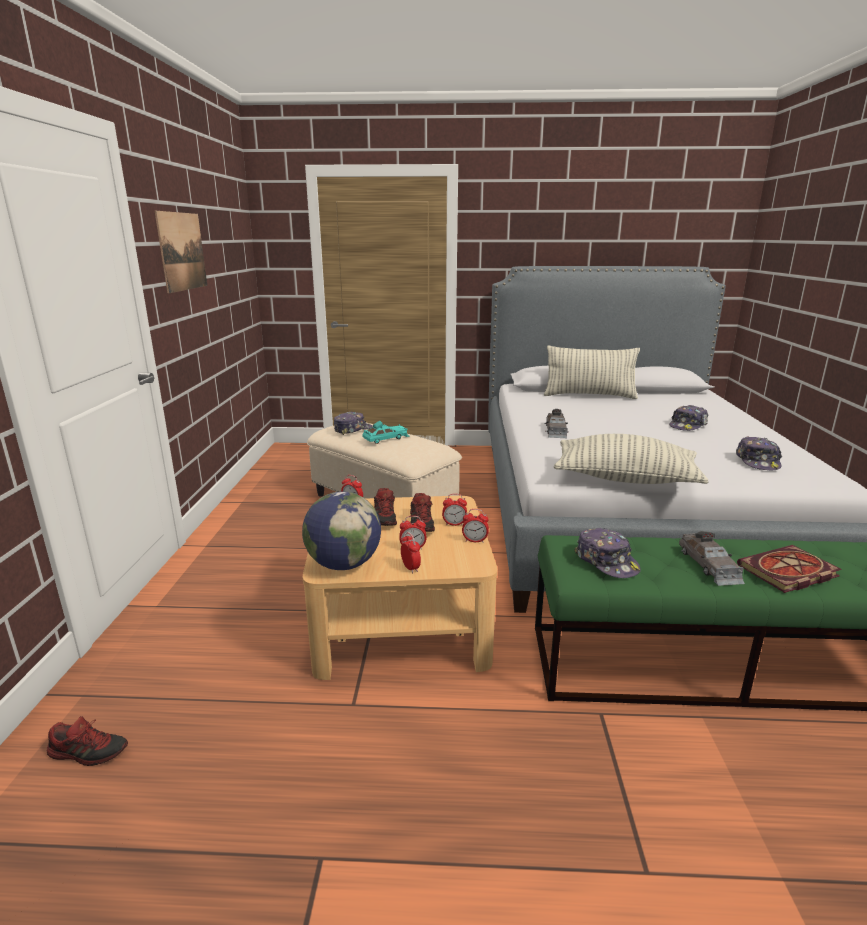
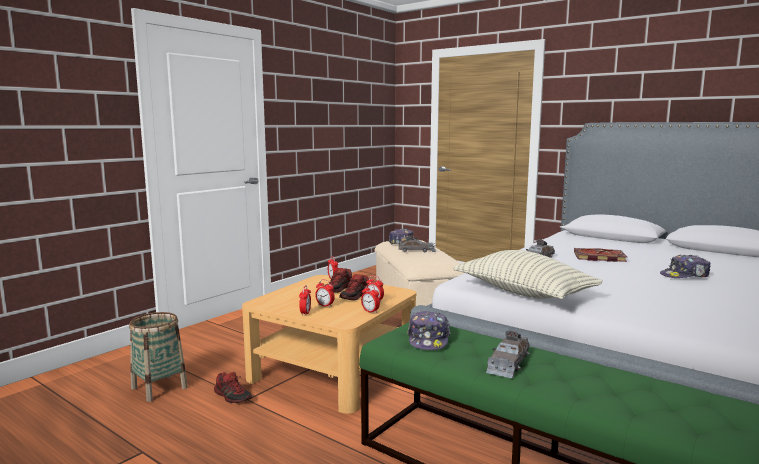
camera: 35 degrees right, 10 degrees down
(89, 751) = (116, 372): shoe -> shoe (233, 396)
(182, 251) = (310, 107): picture -> none
(204, 745) = (159, 388): none -> basket
(344, 564) = (273, 303): globe -> none
(386, 438) = (417, 250): turquoise toy car -> grey toy car
(589, 396) = (631, 244): pillow -> none
(757, 462) = (695, 308): cap -> none
(787, 572) = (572, 385): book -> book (598, 257)

